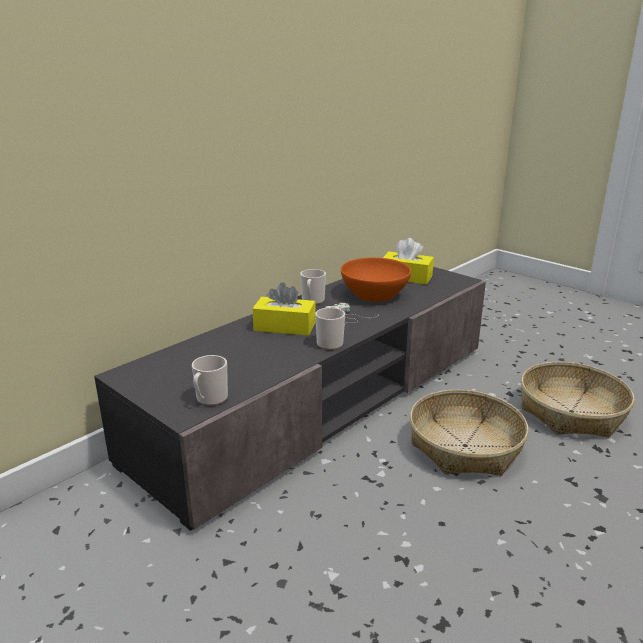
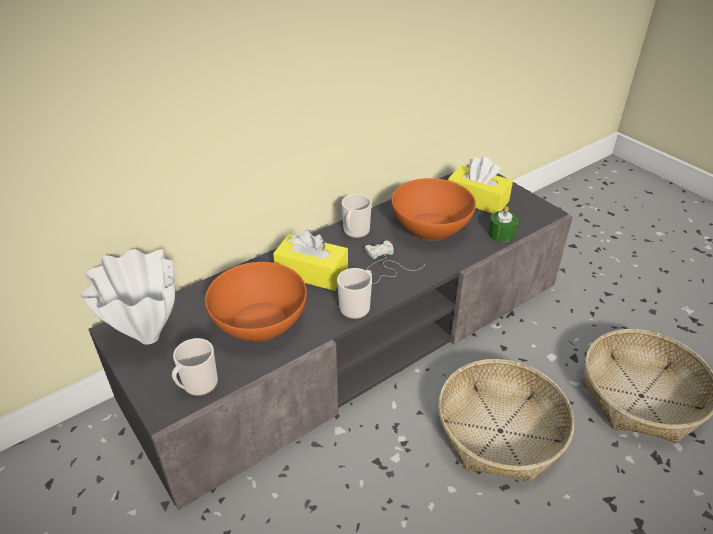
camera: 10 degrees right, 15 degrees up
(153, 375) = (148, 336): none -> white vase
(251, 358) = (260, 321): none -> orange bowl
(433, 294) = (501, 233): none -> green candle

